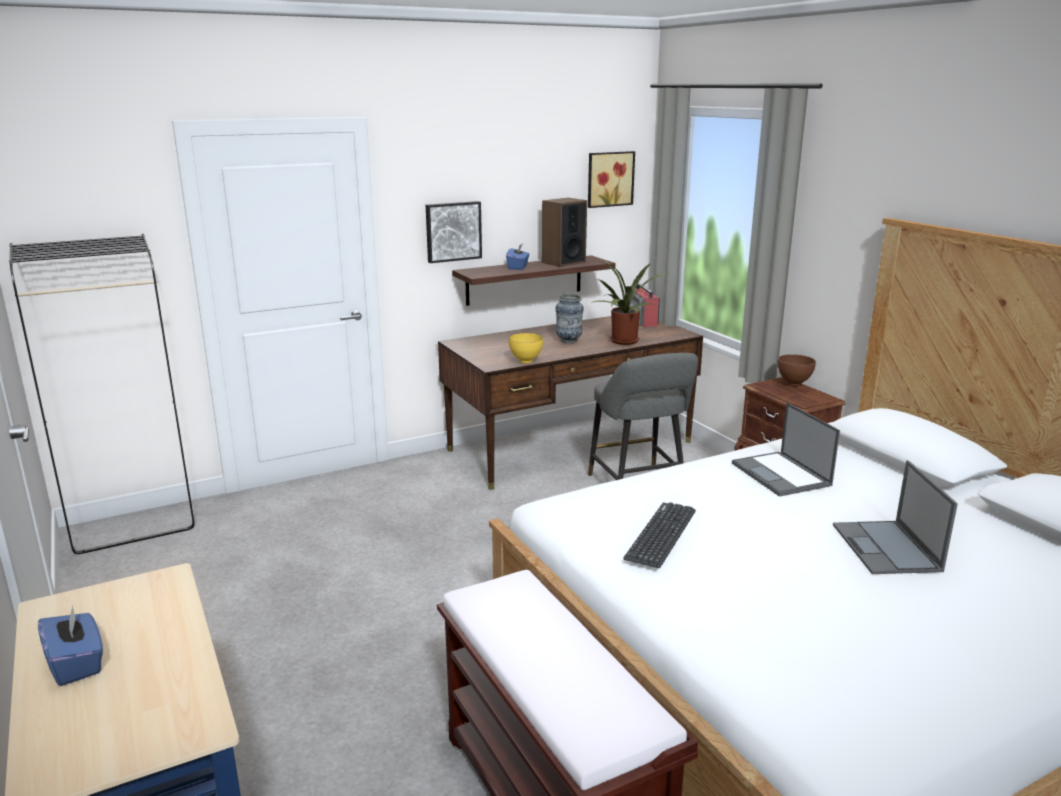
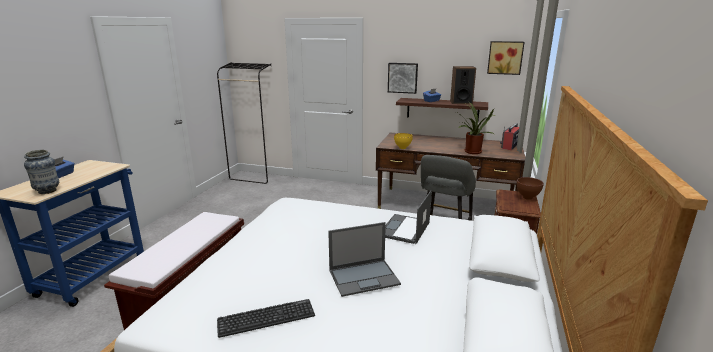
camera: 45 degrees right, 0 degrees up
(569, 341) = (445, 145): vase -> vase (47, 191)
(661, 535) = (290, 224): keyboard -> keyboard (266, 318)
(886, 548) = (364, 277): laptop -> laptop turned 150 degrees counterclockwise

